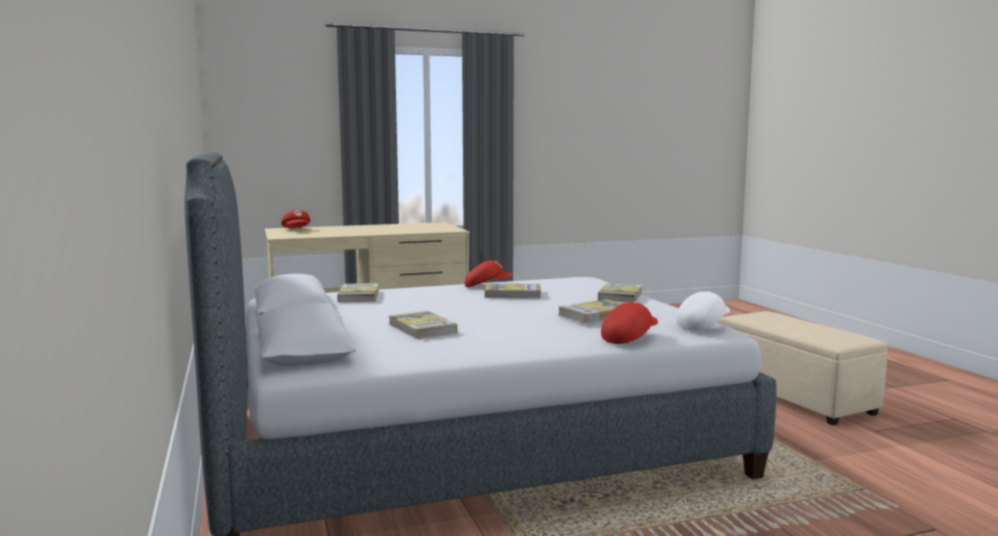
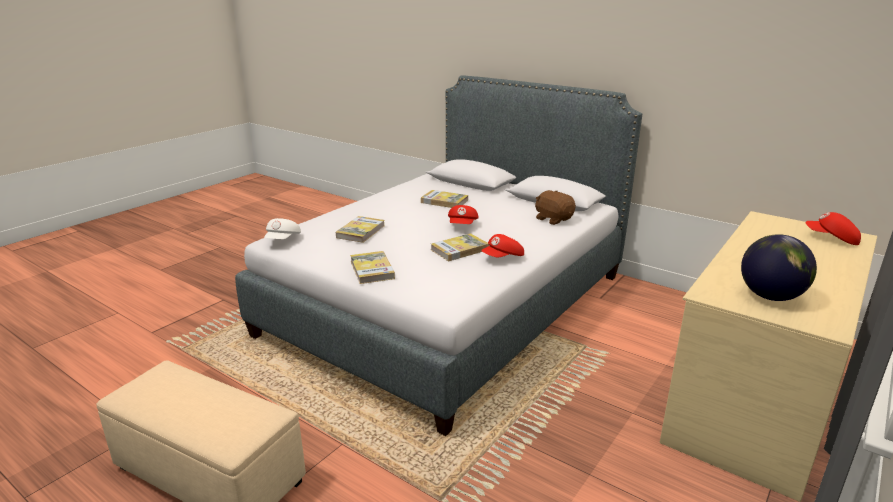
camera: 145 degrees right, 15 degrees up
(359, 296) = (553, 219): book -> brown plush toy
(427, 227) = (770, 297): none -> globe
(629, 337) = (324, 220): red cap -> red cap (463, 225)

